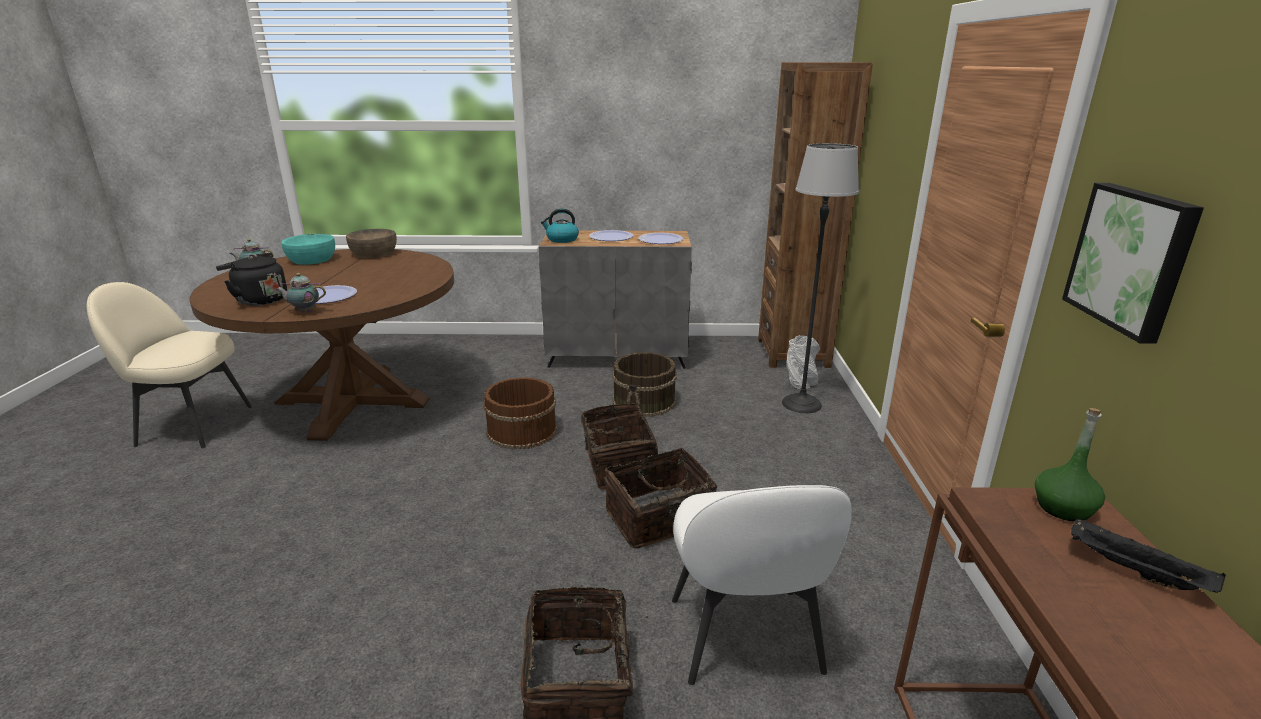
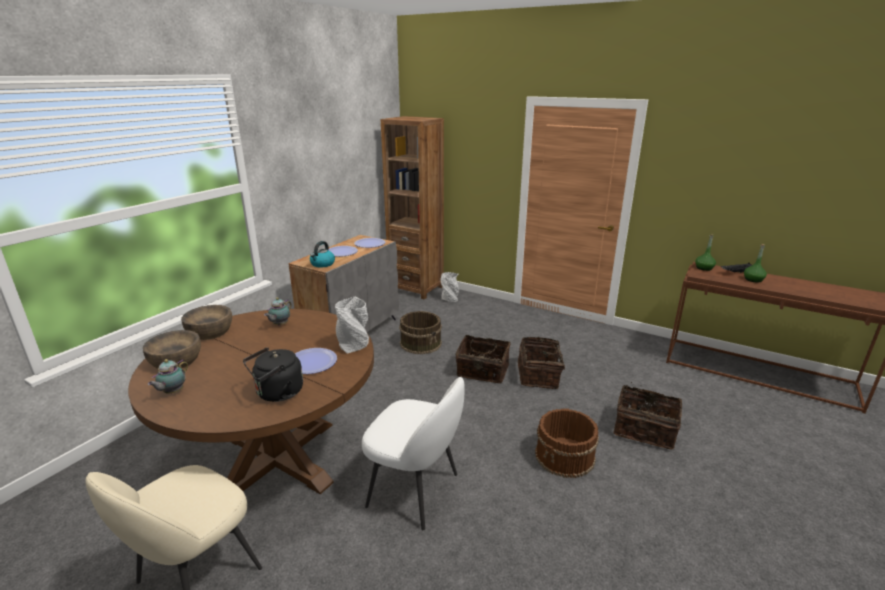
camera: 60 degrees left, 0 degrees up
(304, 312) = (342, 374): teapot -> teapot (280, 324)
(311, 259) = (176, 361): turquoise bowl -> brown bowl
(373, 302) = (354, 346): none -> grey vase
(521, 431) = (412, 392): brown bucket -> brown bucket (565, 456)
(745, 639) = (630, 381): white chair -> white chair (415, 491)
(802, 404) = (470, 306): floor lamp -> none
(1122, 610) = (753, 279): none -> green bottle
(1132, 259) = (681, 189): picture -> none

